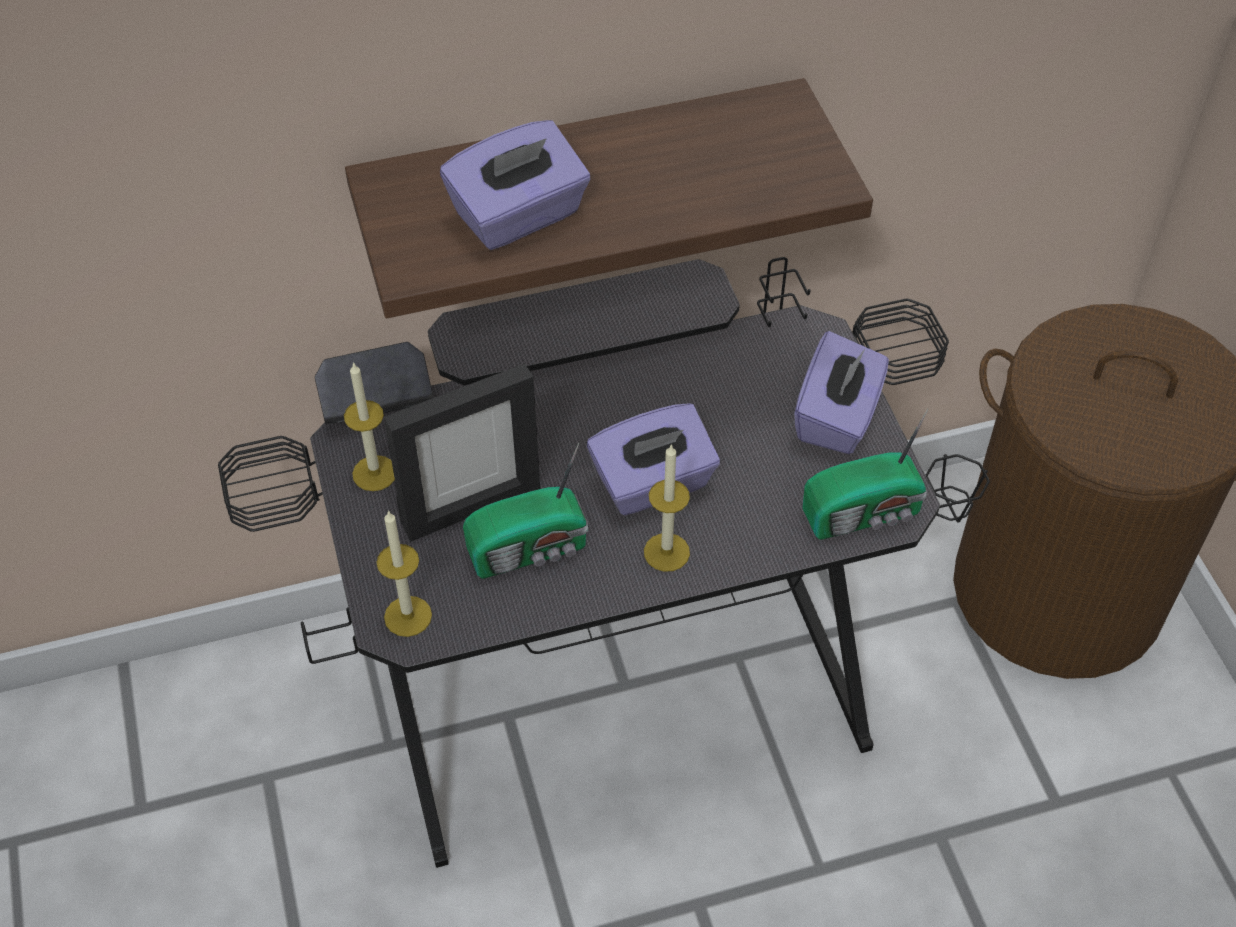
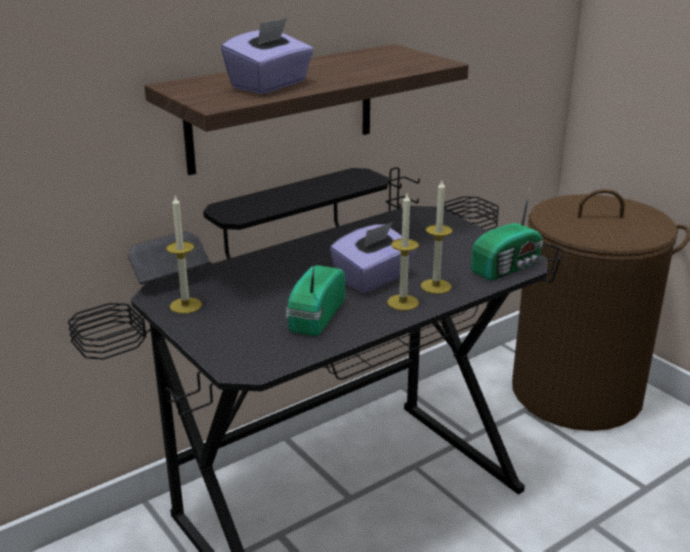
camera: 20 degrees left, 25 degrees down
(408, 616) = (247, 361): candle -> candle (436, 286)
(471, 506) = (261, 307): picture frame -> none
(531, 549) = (314, 317): radio -> radio turned 150 degrees clockwise
(837, 417) = (462, 238): purple tissue box -> none

